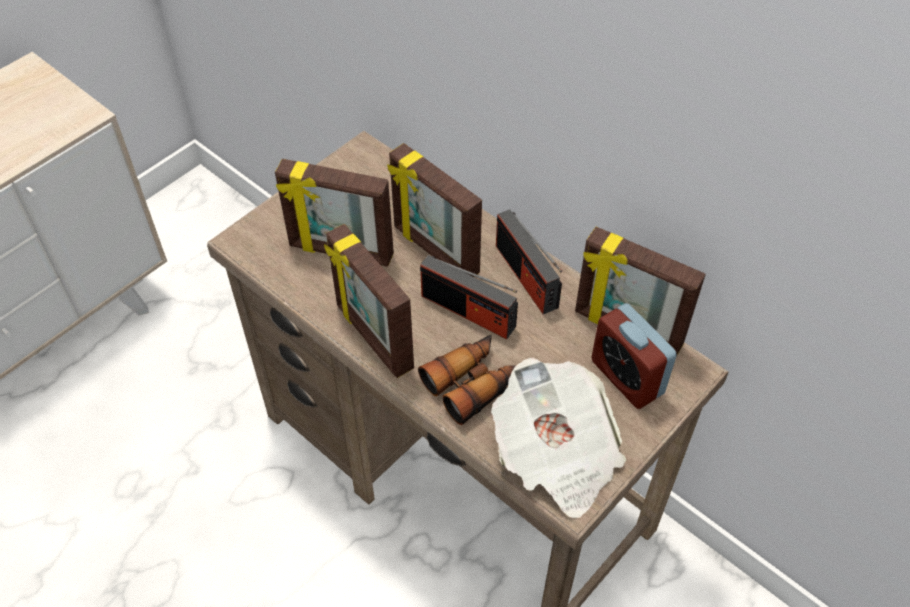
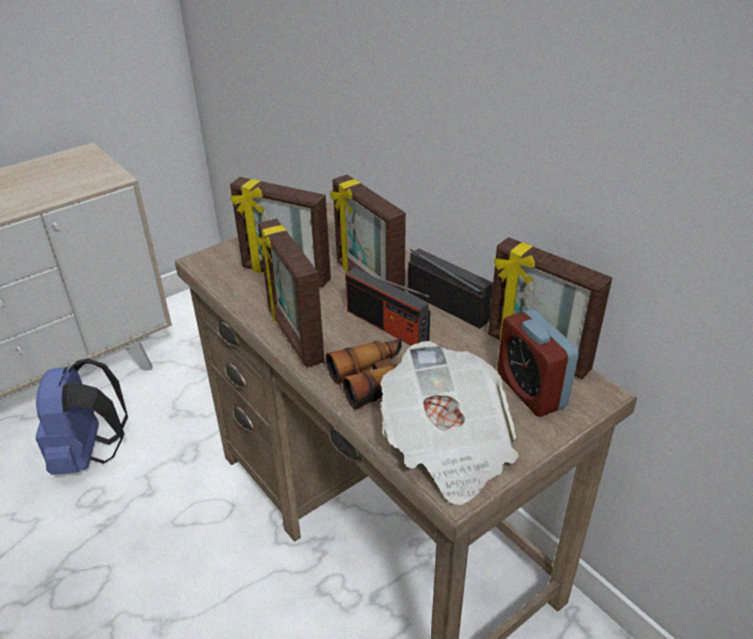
camera: 10 degrees right, 15 degrees down
(110, 433) = (90, 455): none -> blue backpack
(526, 276) = (447, 306): radio -> radio turned 150 degrees clockwise

